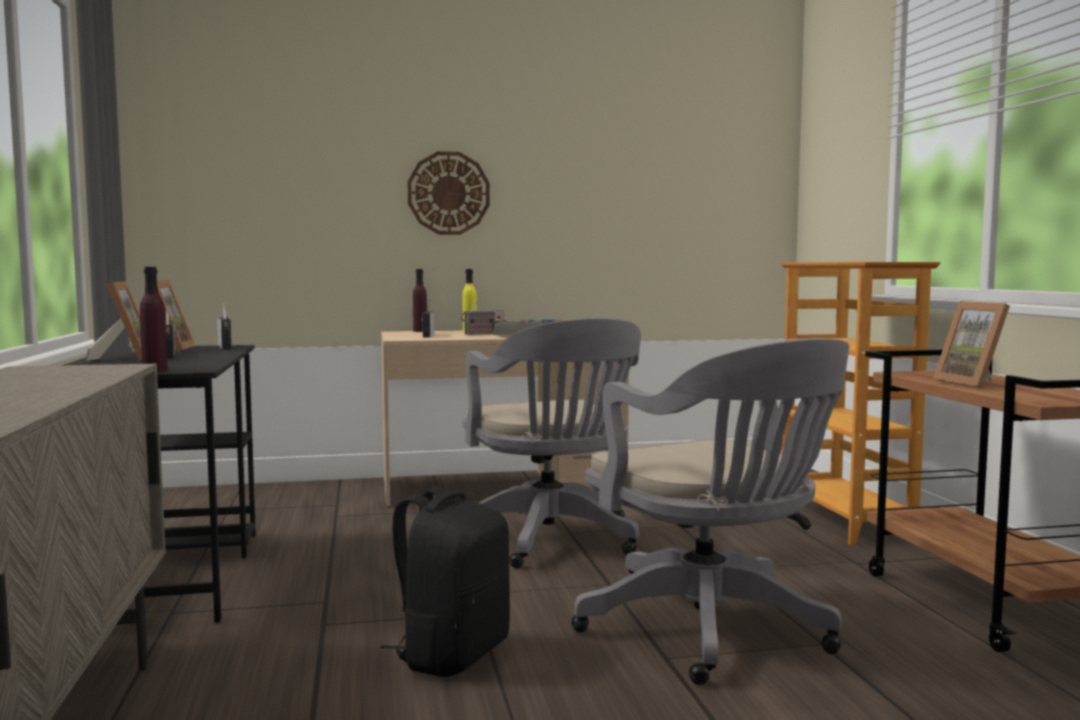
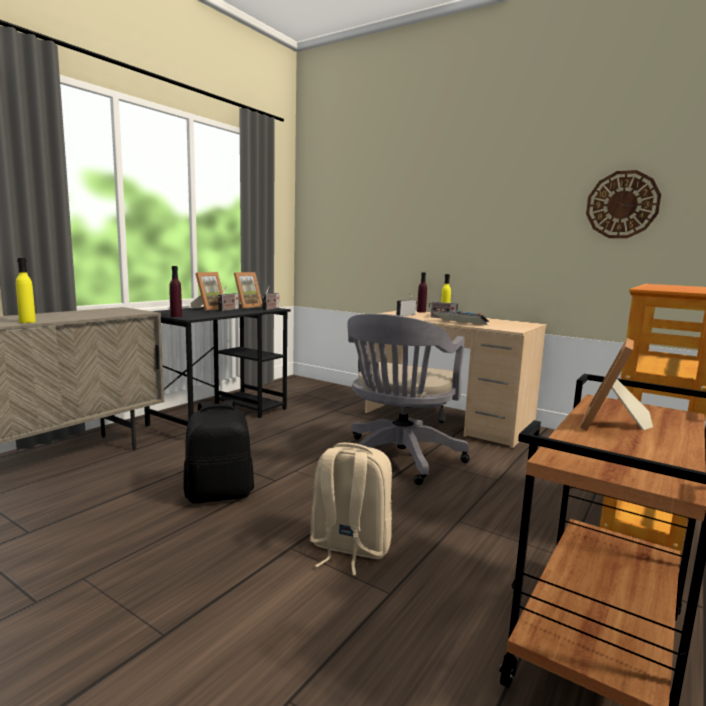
camera: 45 degrees right, 5 degrees up
(41, 400) = (27, 322): none -> yellow bottle
(448, 193) = (451, 223): wall clock -> wall clock (622, 205)
(712, 631) = (348, 548): grey office chair -> beige backpack

